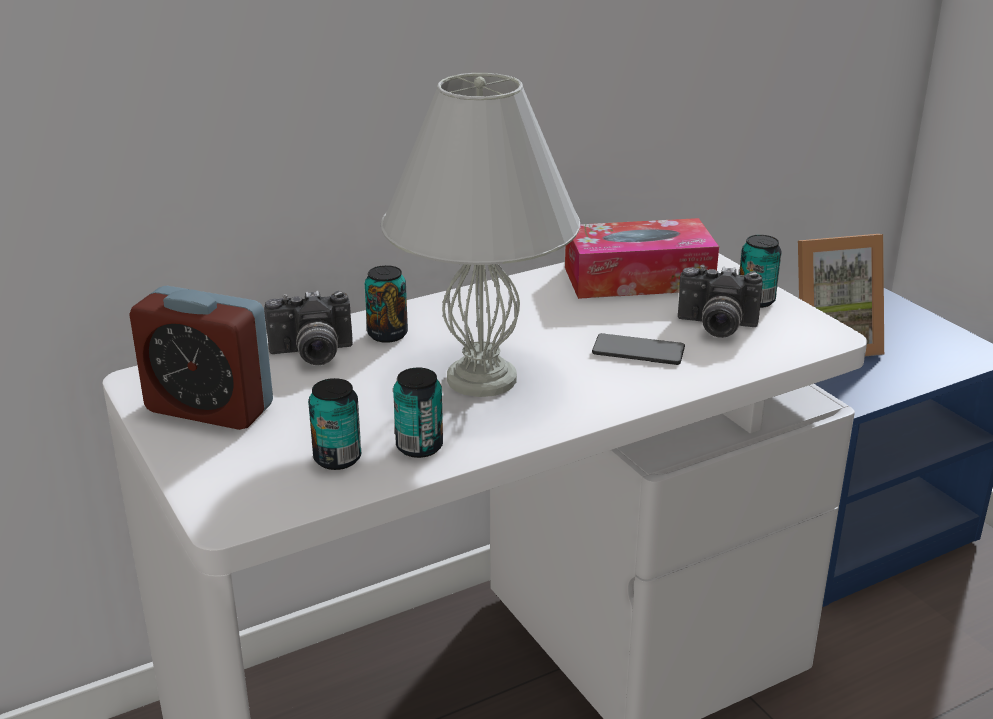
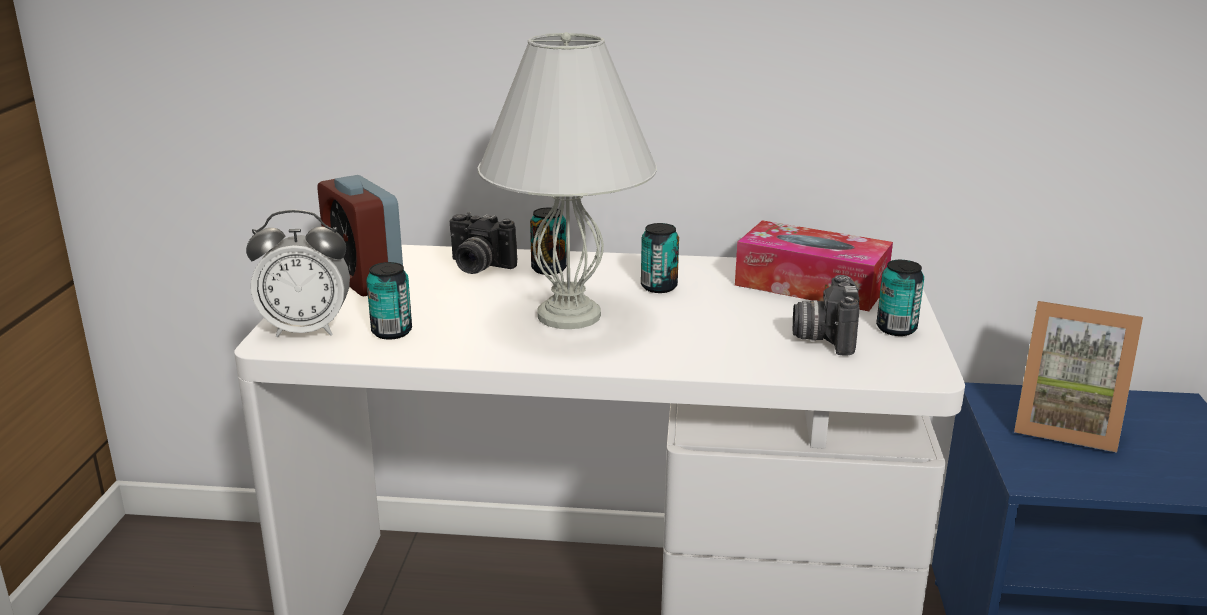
camera: 35 degrees right, 5 degrees down
(240, 490) = (306, 330): none -> alarm clock
(419, 447) = (455, 343): can -> can (659, 287)
(638, 351) = (724, 334): phone -> none
(715, 327) = (823, 337): camera -> camera turned 45 degrees clockwise

